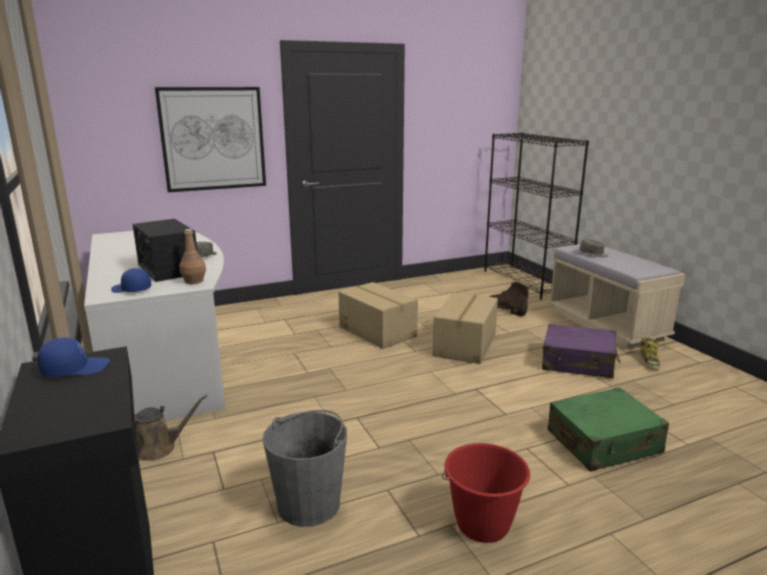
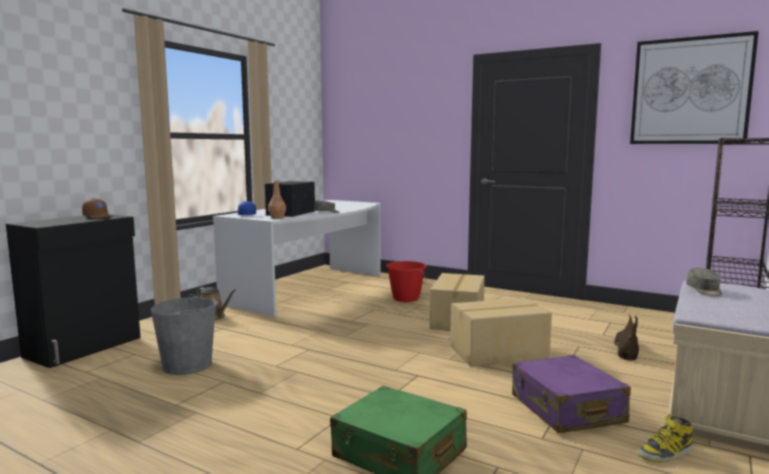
camera: 55 degrees right, 10 degrees down
(75, 368) = (99, 216): blue cap -> brown cap
(213, 139) = (415, 138): picture -> picture (690, 91)
(482, 525) = (204, 424): red bucket -> red bucket (406, 298)

